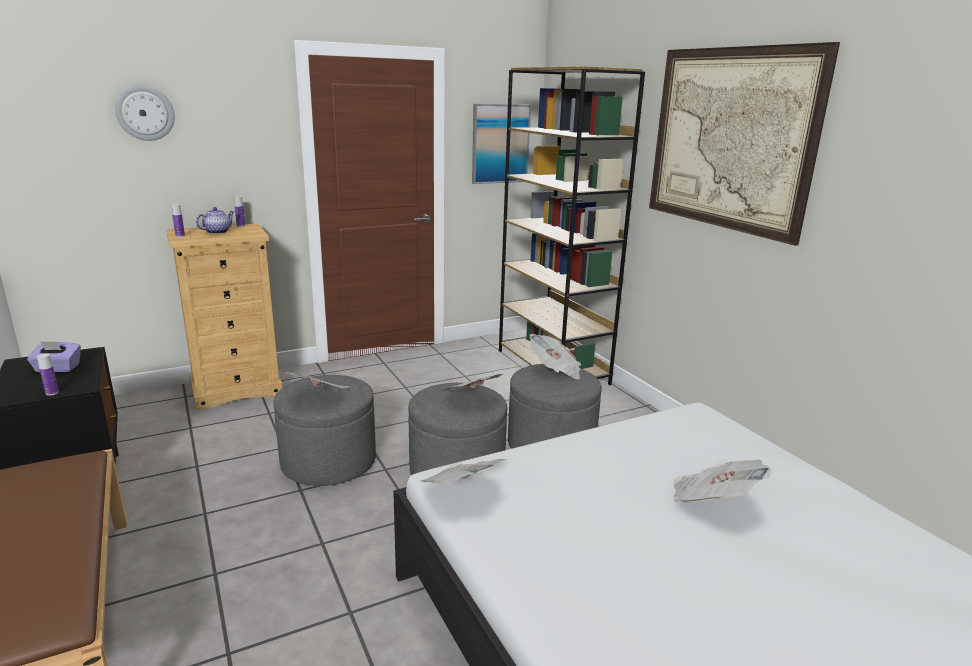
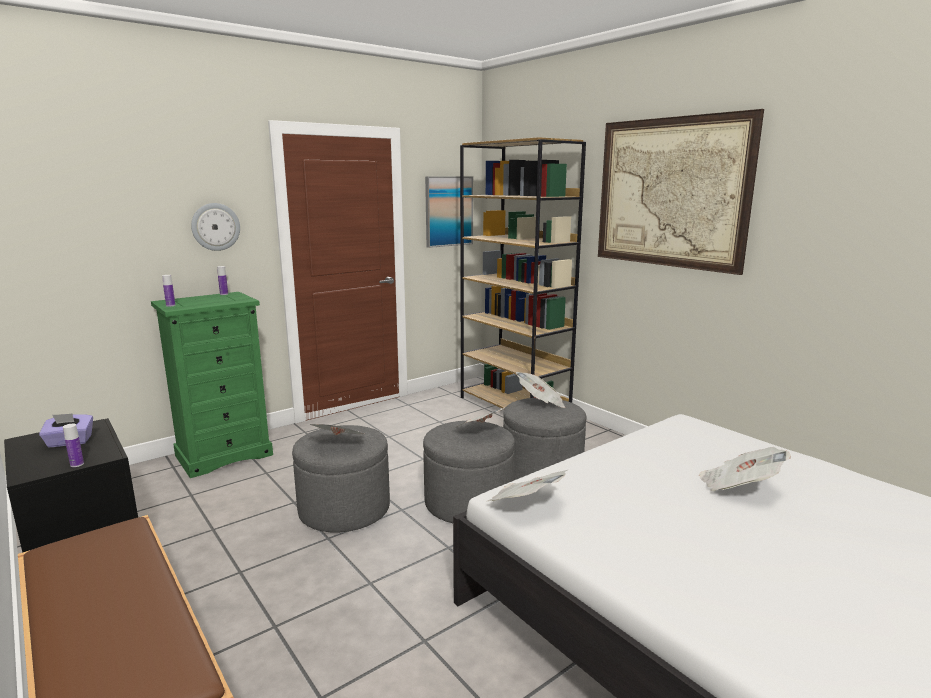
camera: 10 degrees left, 5 degrees down
(145, 113) = (129, 189): wall clock -> wall clock (215, 227)
(217, 232) = (205, 300): teapot -> none
(237, 389) = (224, 455): beige dresser -> green dresser

